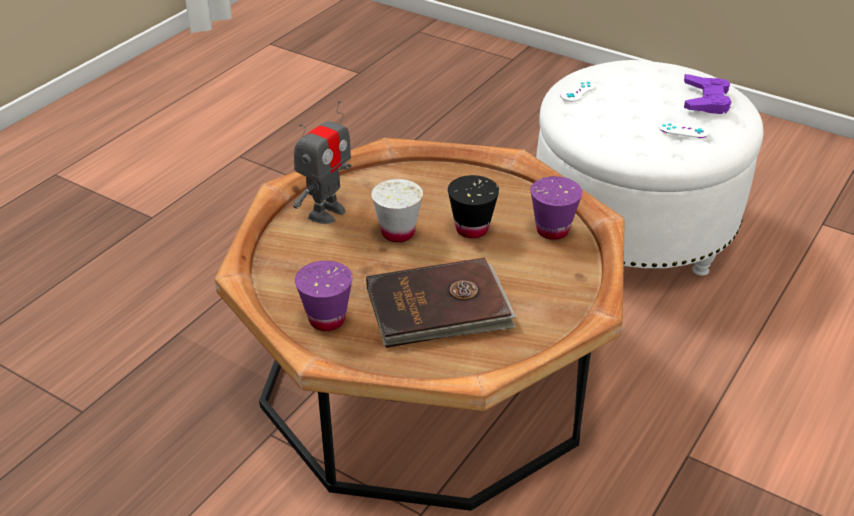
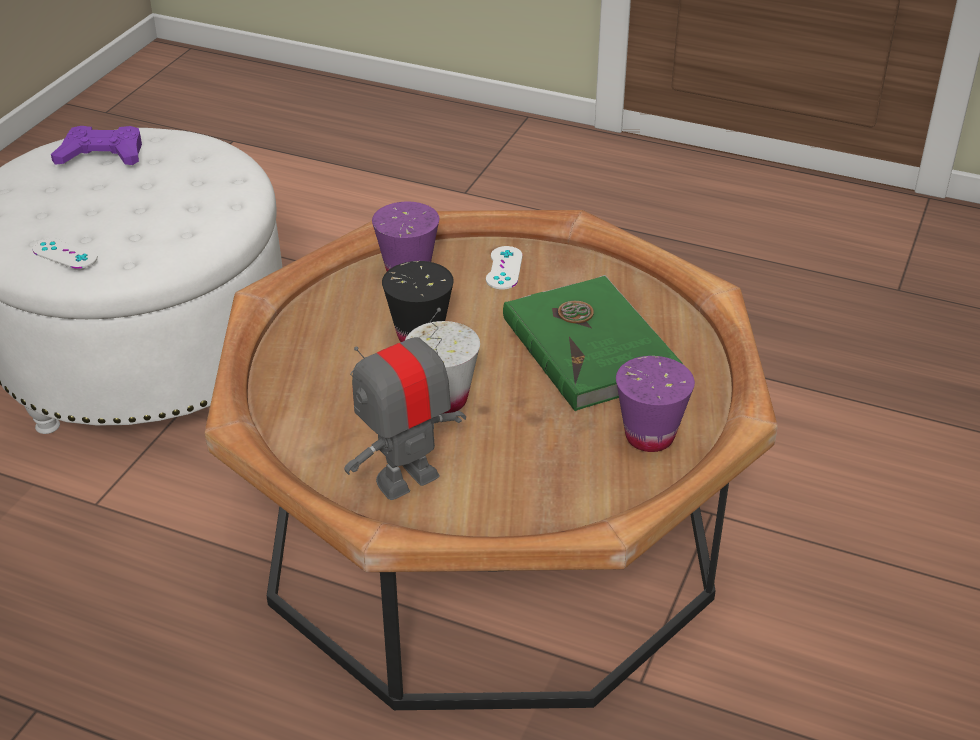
camera: 100 degrees left, 0 degrees up
(326, 212) = (406, 479): toy robot -> toy robot turned 60 degrees counterclockwise
(439, 308) = (591, 346): brown book -> green book
(683, 130) = (180, 172): white game controller -> white game controller (504, 268)

